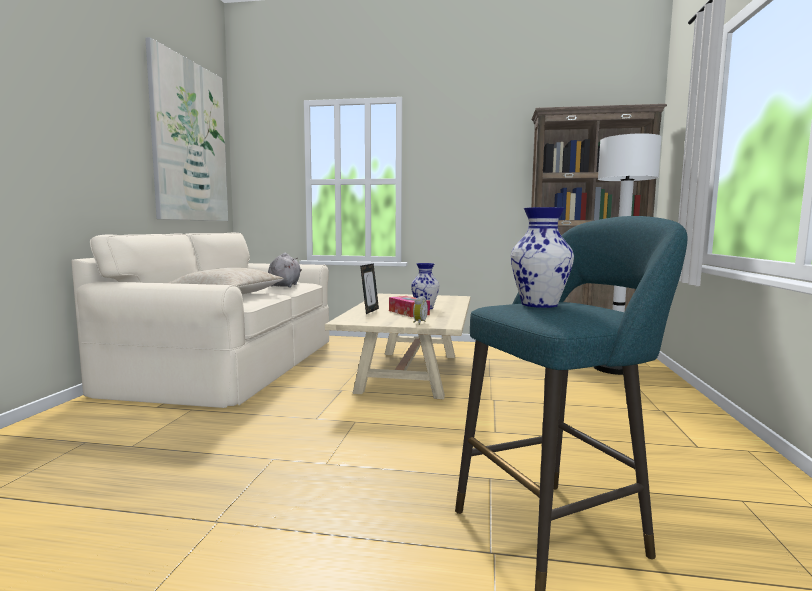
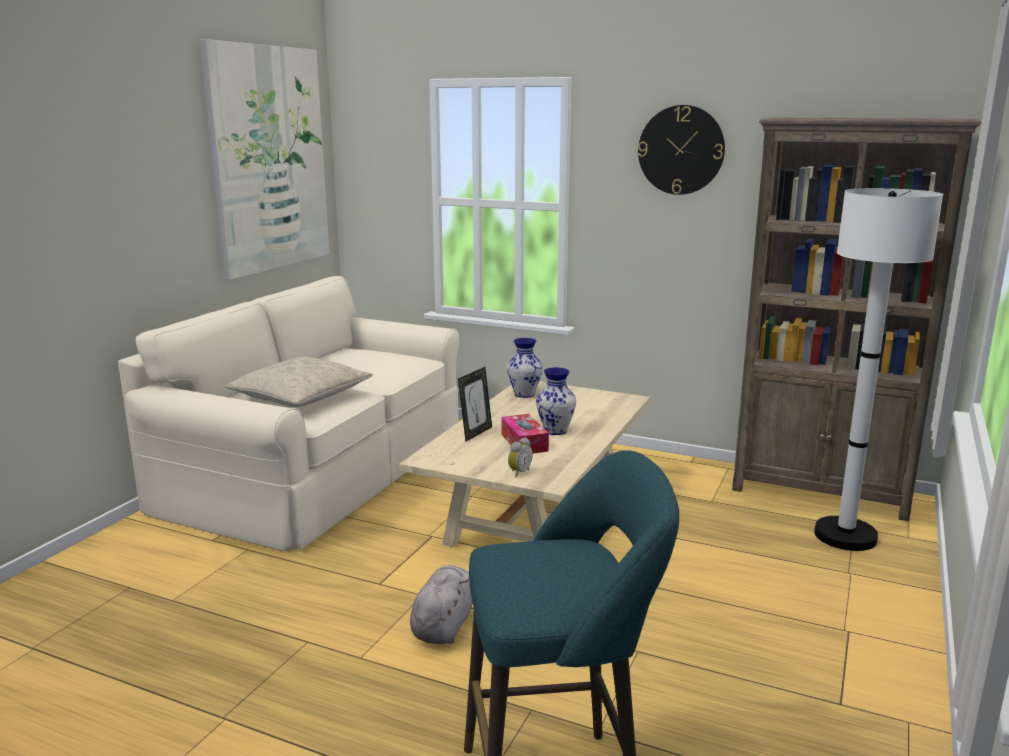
camera: 15 degrees right, 10 degrees up
(285, 285) = (385, 371): grey plush toy -> grey plush toy (444, 625)
(476, 140) = (681, 150): none -> wall clock
(539, 305) = (534, 562): vase -> vase (524, 394)

